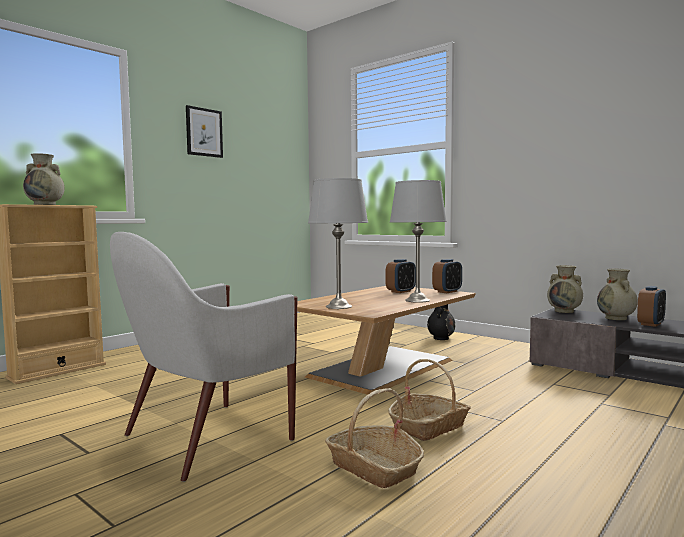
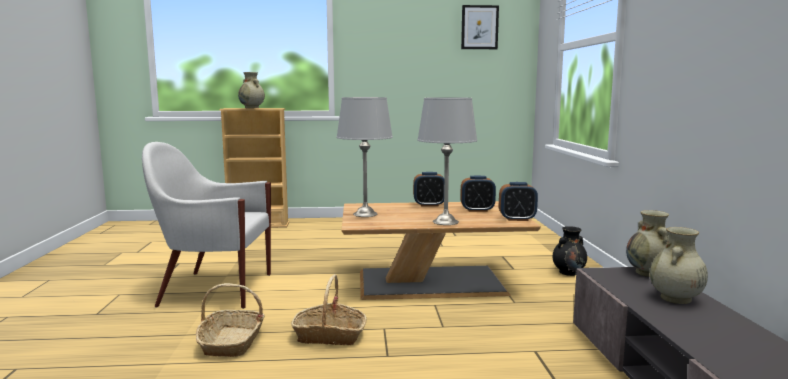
camera: 45 degrees right, 5 degrees up
(204, 132) = (404, 37): picture -> picture (479, 27)
(651, 324) = (689, 318): alarm clock -> alarm clock (429, 205)

